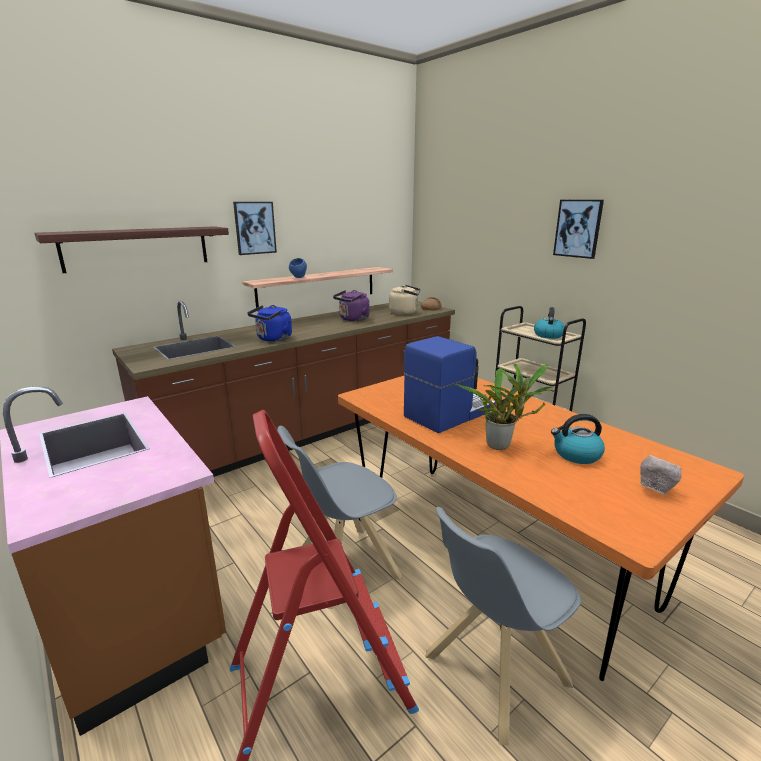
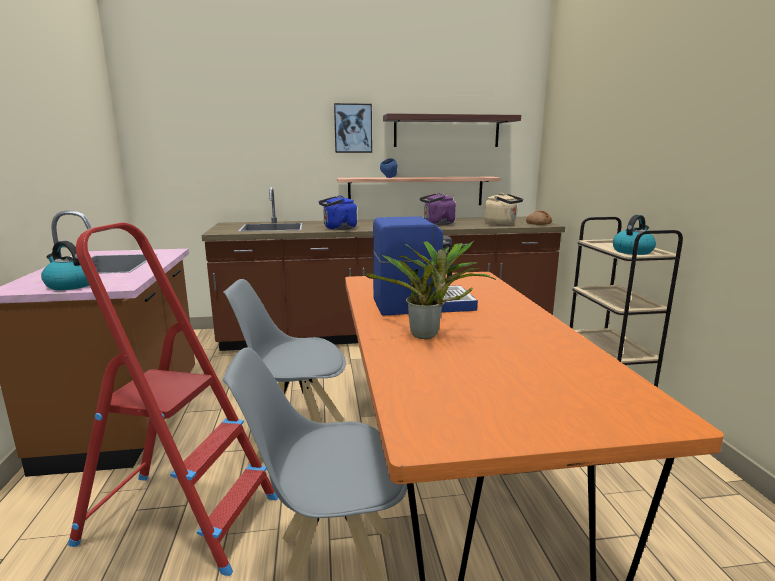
camera: 30 degrees right, 5 degrees down
(137, 248) = (247, 141): shelf -> shelf (446, 131)
(576, 455) = (499, 360): kettle -> kettle (71, 285)
(578, 228) = (688, 113): picture -> none
(655, 490) = (541, 411): grey bowl -> none

